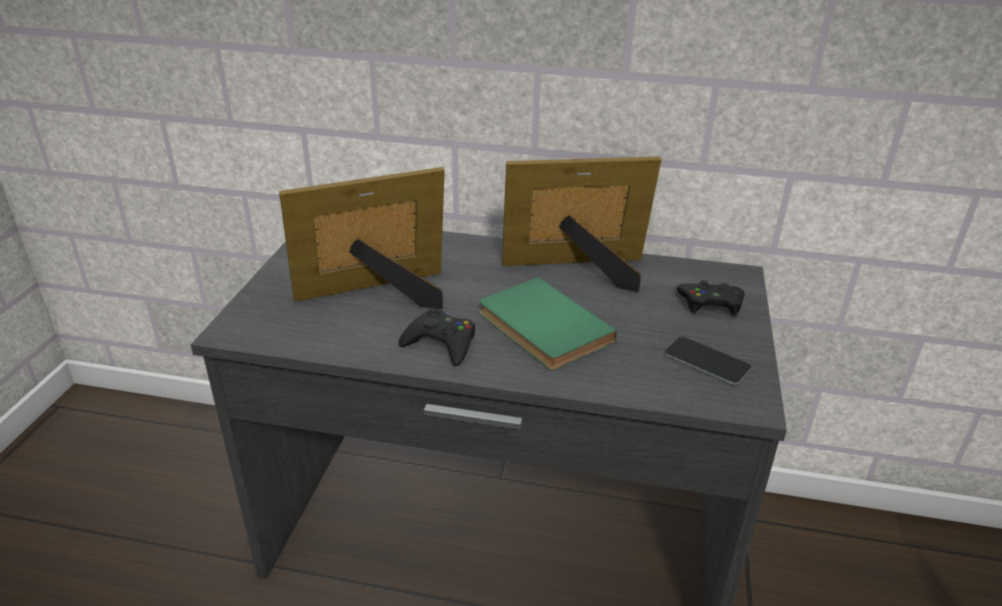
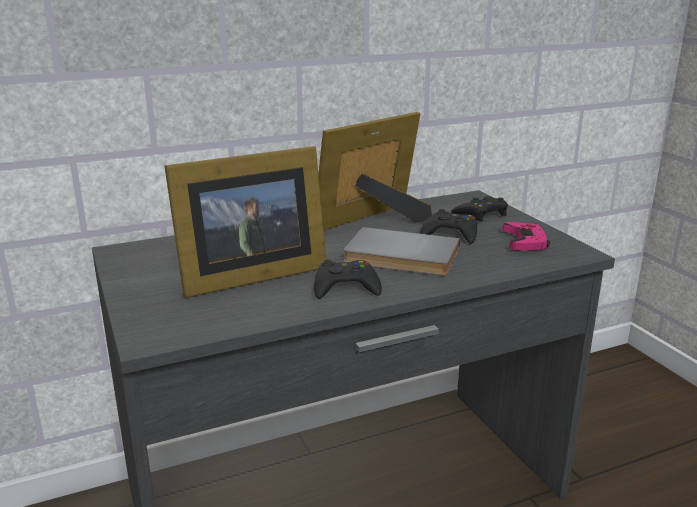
camera: 35 degrees left, 10 degrees down
(379, 294) = (246, 275): picture frame -> picture frame turned 150 degrees counterclockwise
(541, 328) = (401, 257): green book -> grey book
(636, 317) = (451, 233): none -> black game controller
(707, 361) = (525, 241): phone -> pink game controller

